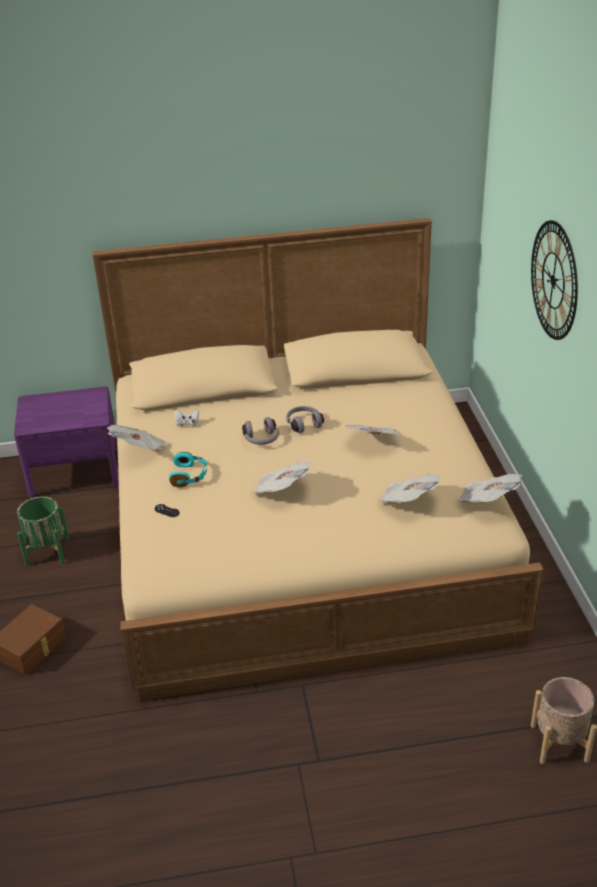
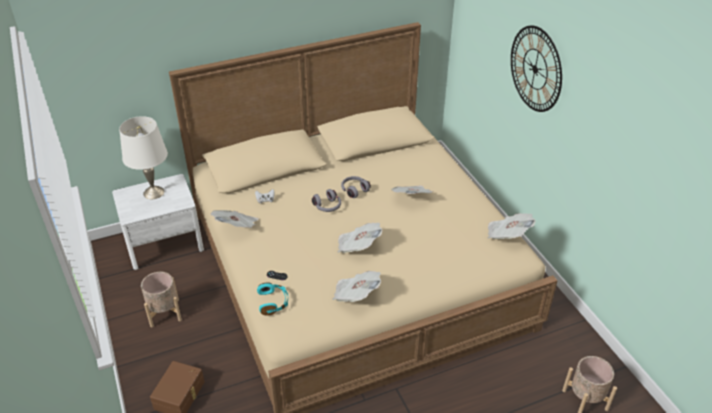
camera: 15 degrees left, 5 degrees up
(47, 551) = (164, 313): green planter -> beige planter
(65, 403) = (153, 192): none -> white table lamp
(75, 471) = (164, 242): purple nightstand -> white nightstand
(189, 476) = (284, 244): turquoise headphones -> turquoise headphones (273, 302)
(408, 501) = (452, 242): newspaper -> newspaper (355, 295)

